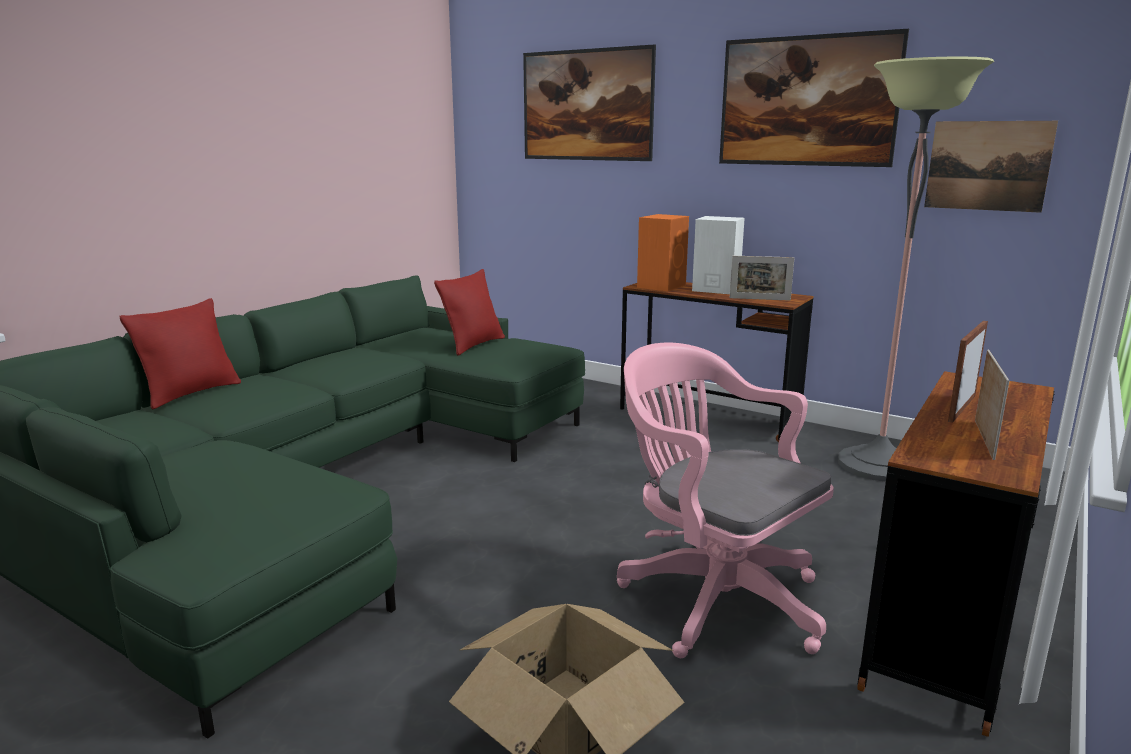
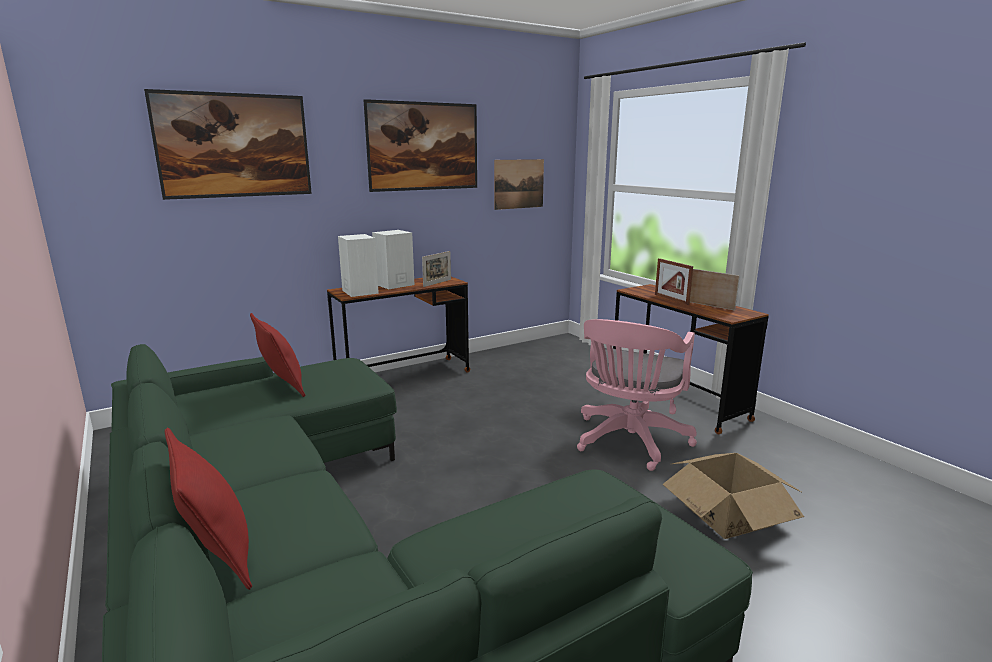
camera: 65 degrees left, 0 degrees up
(662, 286) = (359, 291): orange speaker -> white speaker
(713, 596) = (629, 442): pink office chair -> pink office chair turned 45 degrees counterclockwise
(878, 465) = (521, 361): floor lamp -> none

